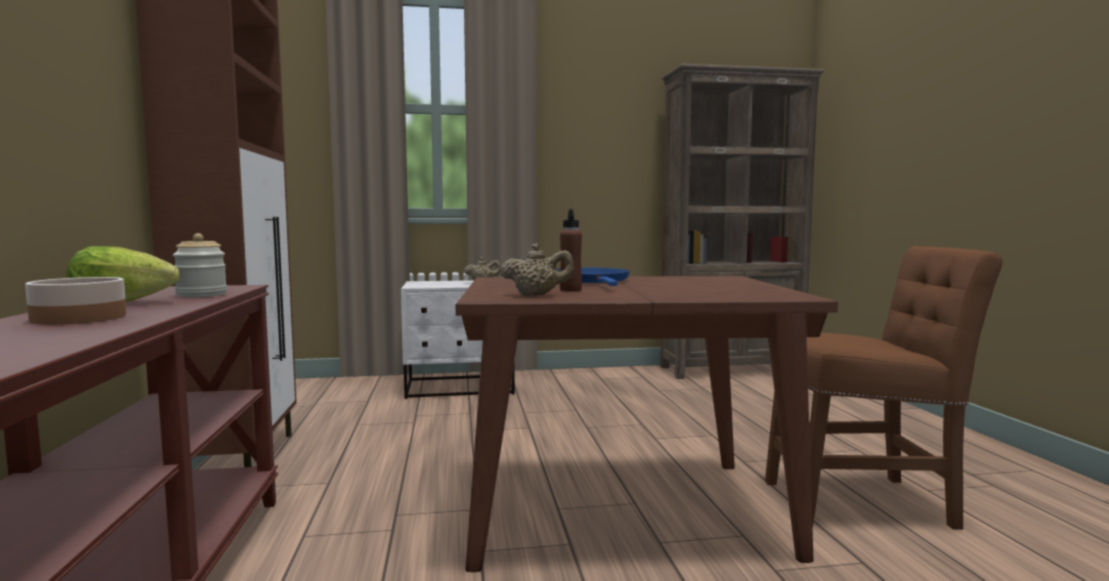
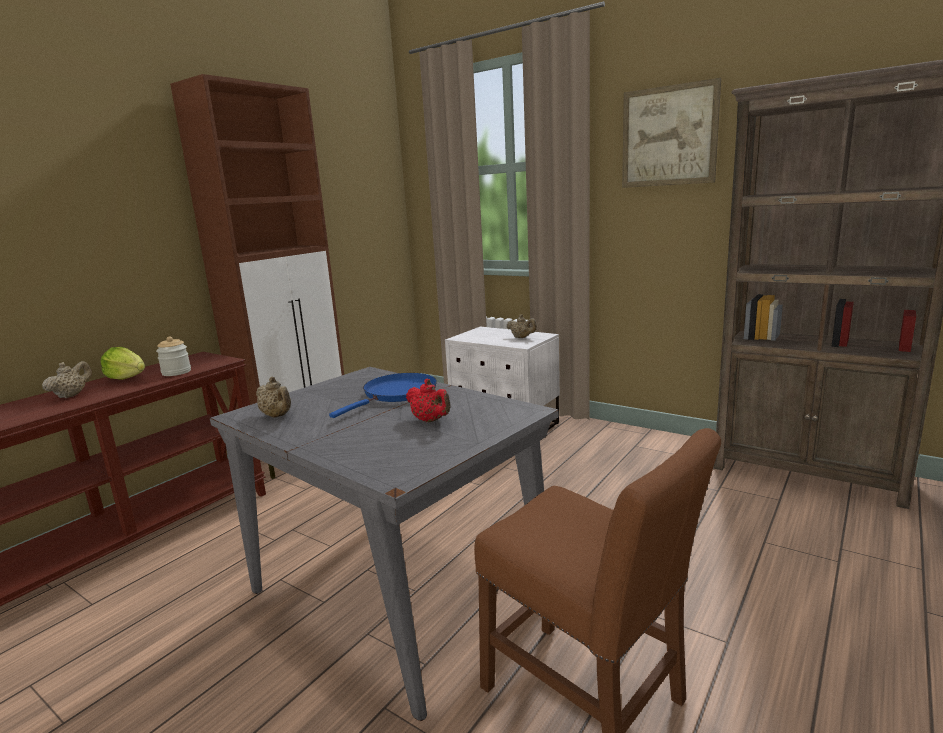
camera: 45 degrees right, 10 degrees up
(79, 318) = (72, 395): bowl -> beige teapot
(570, 290) = (324, 411): brown bottle -> none
(599, 99) = (669, 136): none -> picture
(625, 509) = (400, 593): brown dining table -> grey dining table
(687, 284) = (430, 420): none -> red teapot

